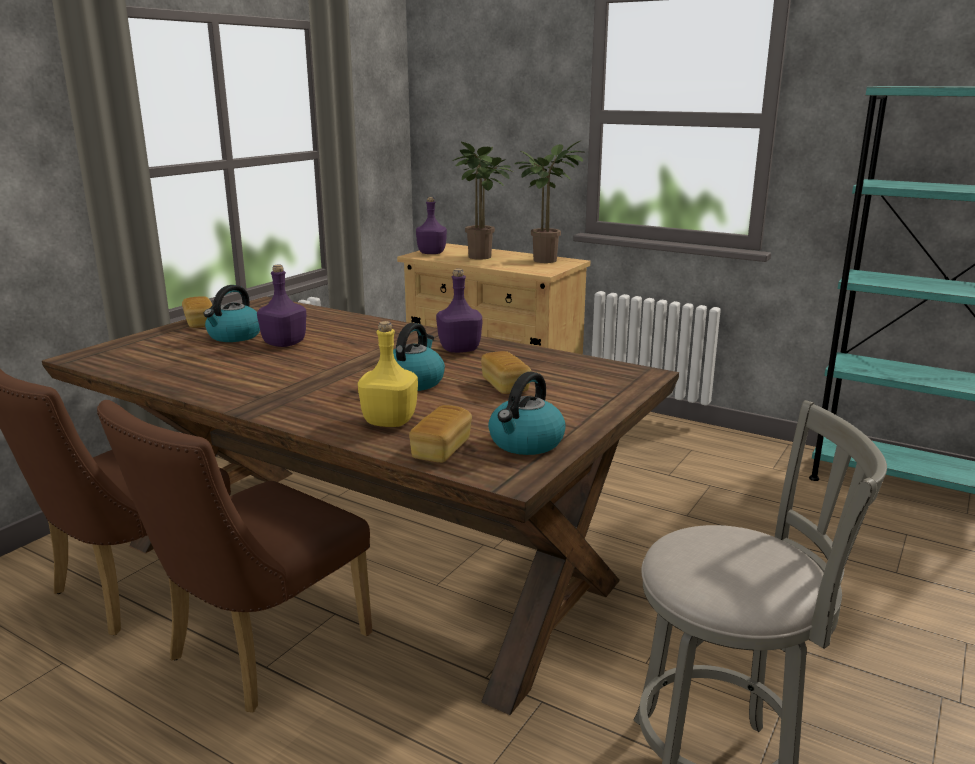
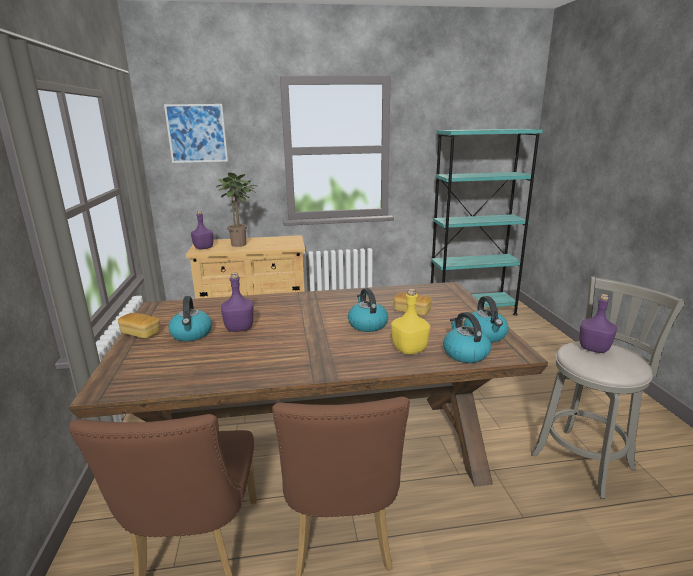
camera: 40 degrees left, 0 degrees up
(441, 450) = (465, 353): bread -> kettle
(459, 349) = (345, 300): purple bottle -> purple bottle (593, 348)
(473, 83) = (197, 133): none -> picture
(546, 259) = (279, 239): potted plant -> none

